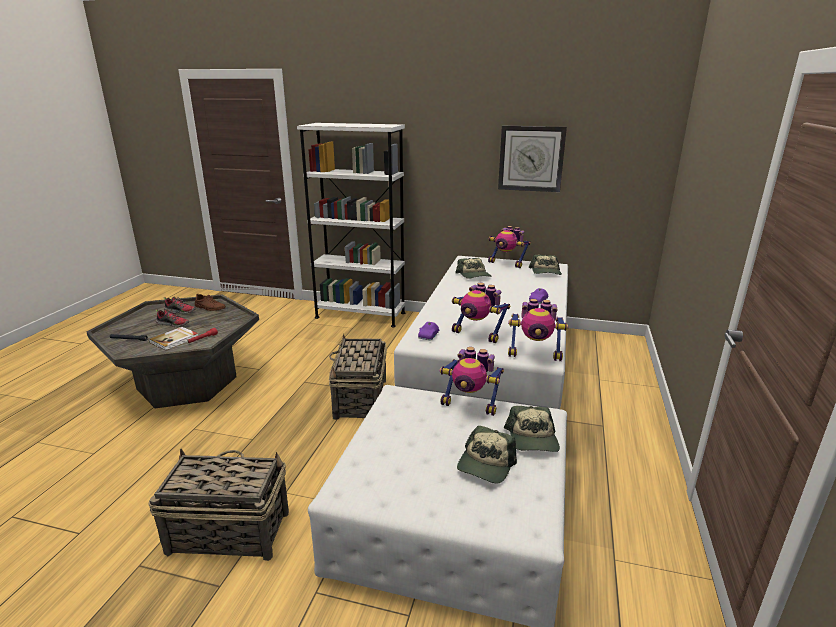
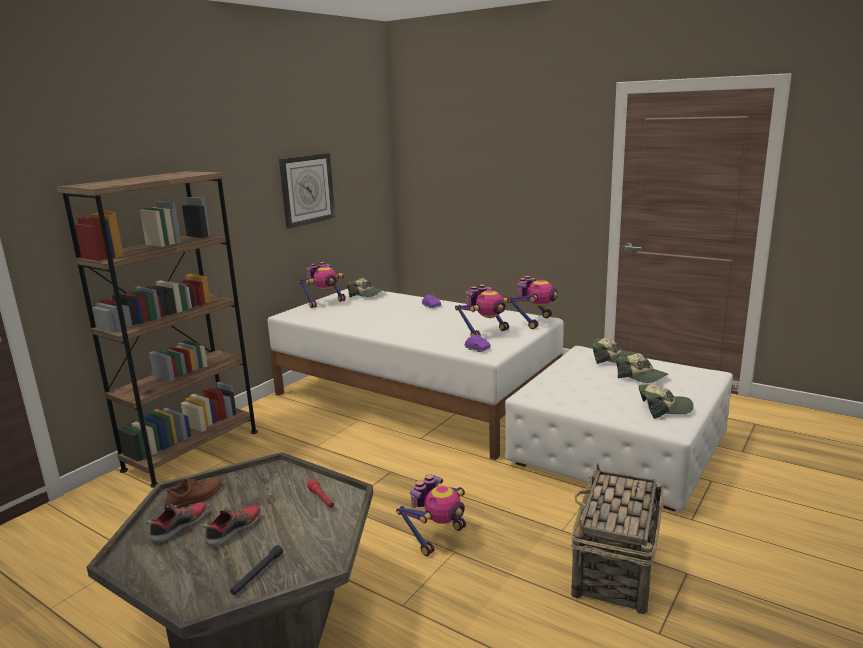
camera: 70 degrees left, 5 degrees down
(175, 340) = (302, 524): book -> none
(360, 315) = (192, 450): white bookcase -> brown bookcase
(360, 399) = (413, 471): basket -> none
(470, 405) = (560, 371): toy robot -> toy robot (437, 537)
(474, 275) = (343, 318): cap -> cap (663, 408)

